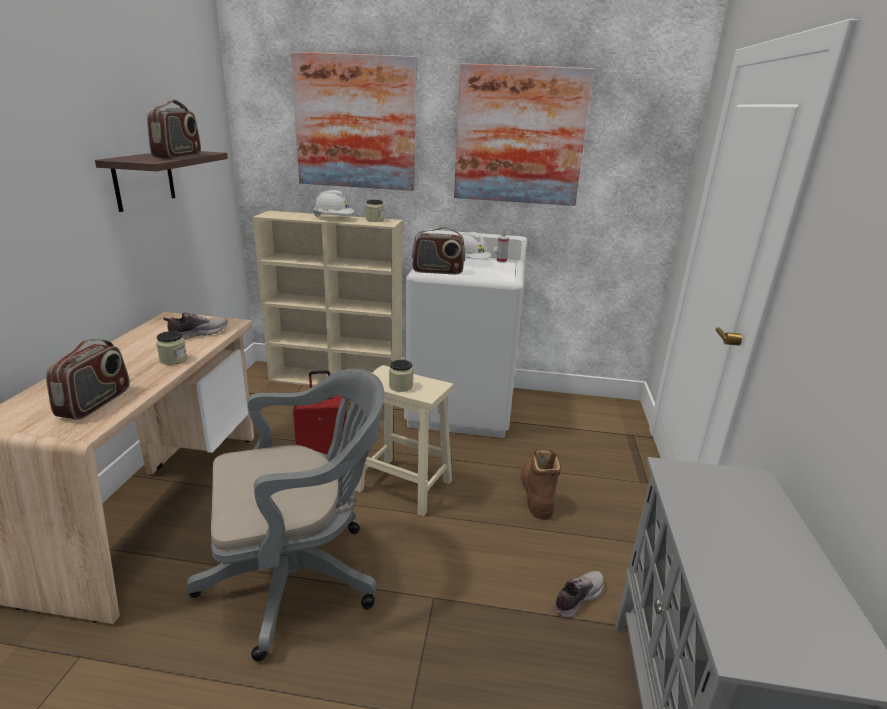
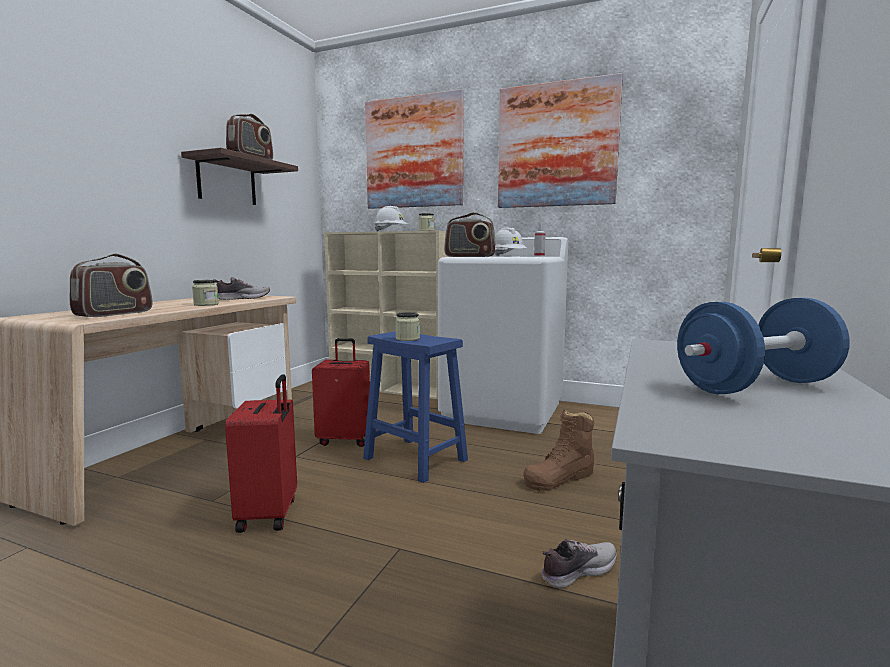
camera: 15 degrees right, 15 degrees down
(300, 576) = (269, 514): grey office chair -> red suitcase
(405, 486) = (416, 459): beige stool -> blue stool
(536, 494) = (559, 478): brown boot -> brown boot turned 135 degrees counterclockwise
(760, 559) = (755, 386): none -> blue dumbbell

